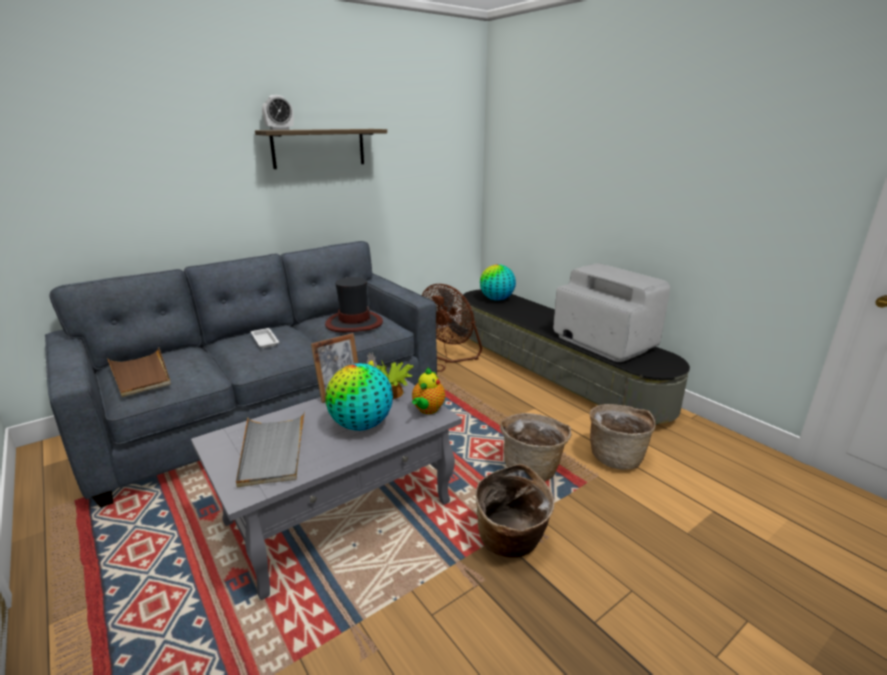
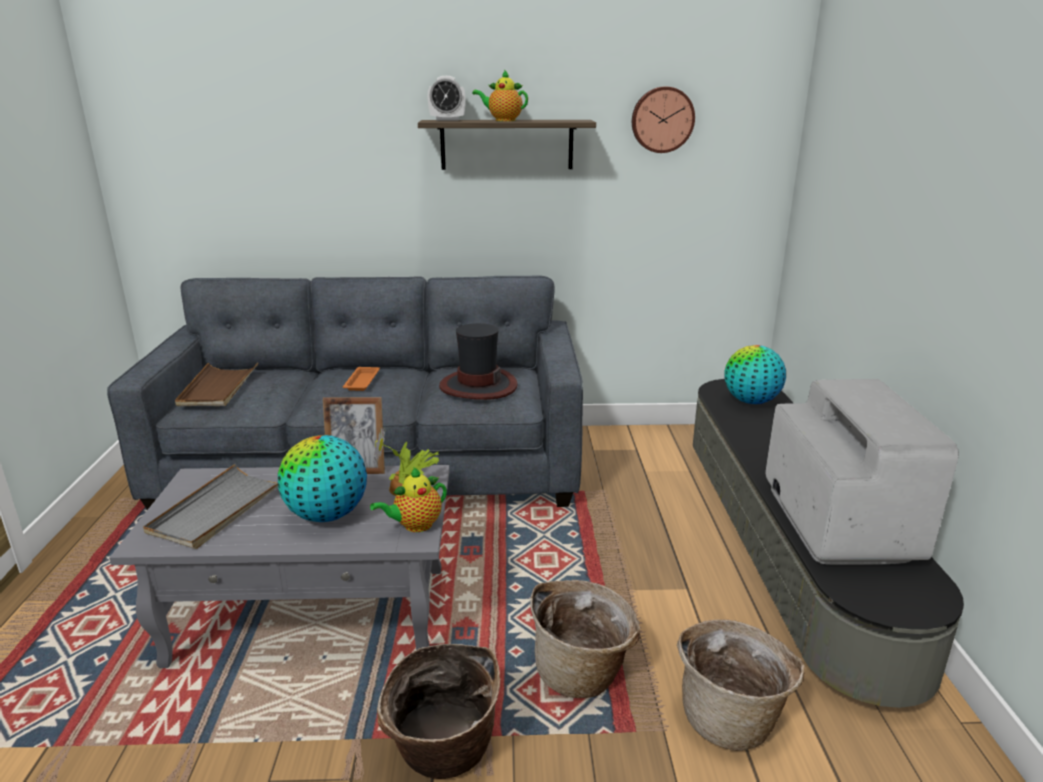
camera: 35 degrees right, 0 degrees up
(264, 340) = (362, 381): white tray -> orange tray
(322, 129) = (503, 120): none -> teapot
(413, 128) = (662, 120): none -> wall clock
(443, 356) = (641, 466): brown fan -> none

